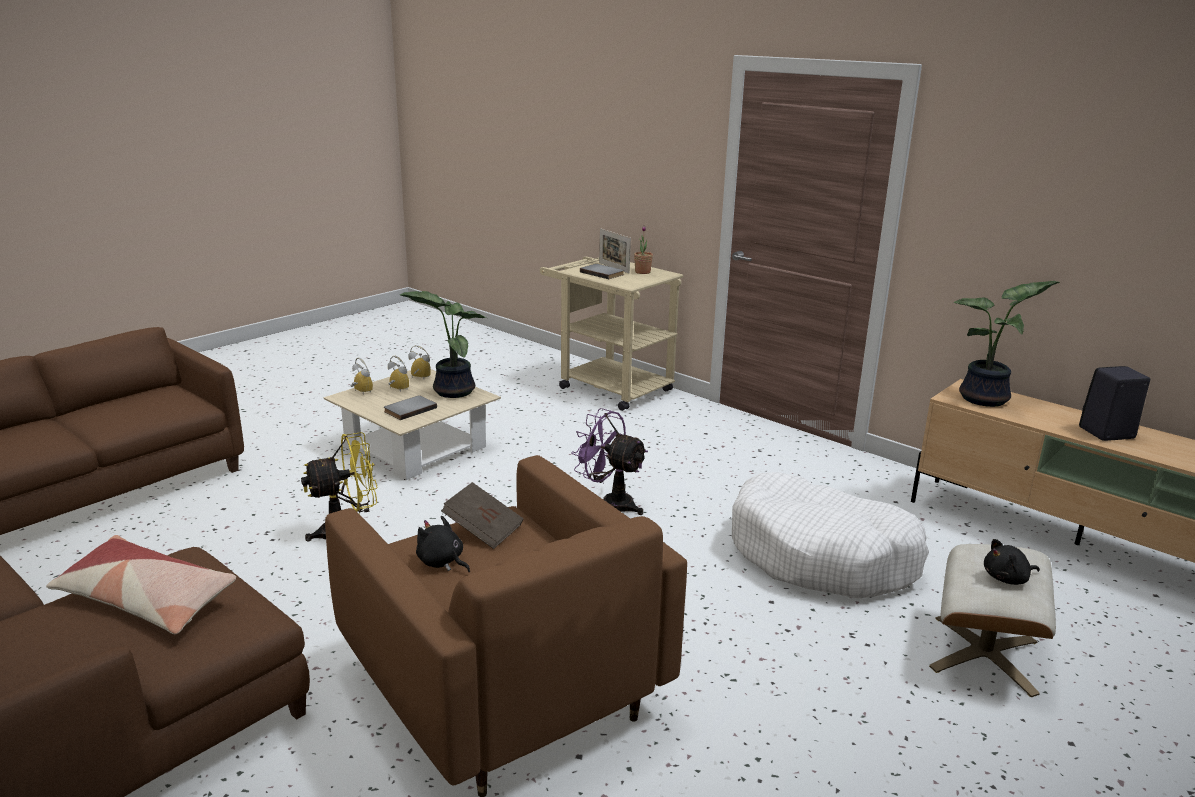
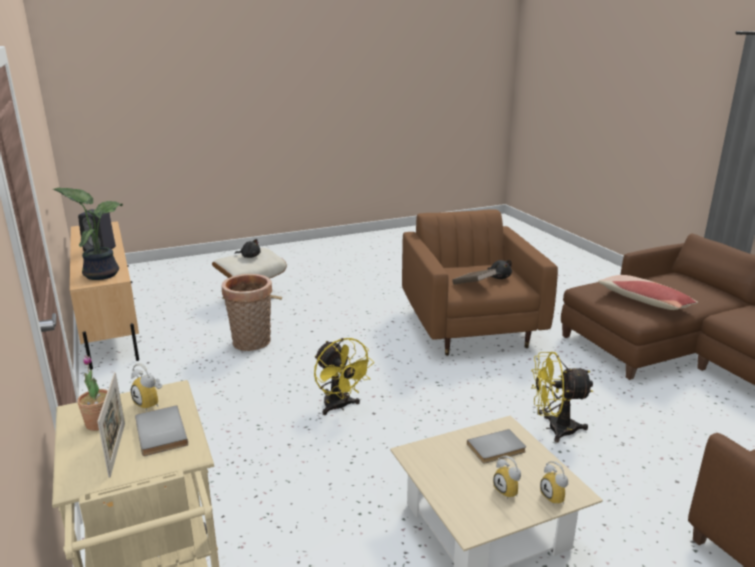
camera: 155 degrees left, 0 degrees up
(418, 378) = (476, 511): alarm clock -> alarm clock (151, 404)
(452, 391) = (441, 472): potted plant -> none
(610, 503) = (340, 407): purple fan -> yellow fan
(822, 556) = (251, 344): white dog bed -> basket

